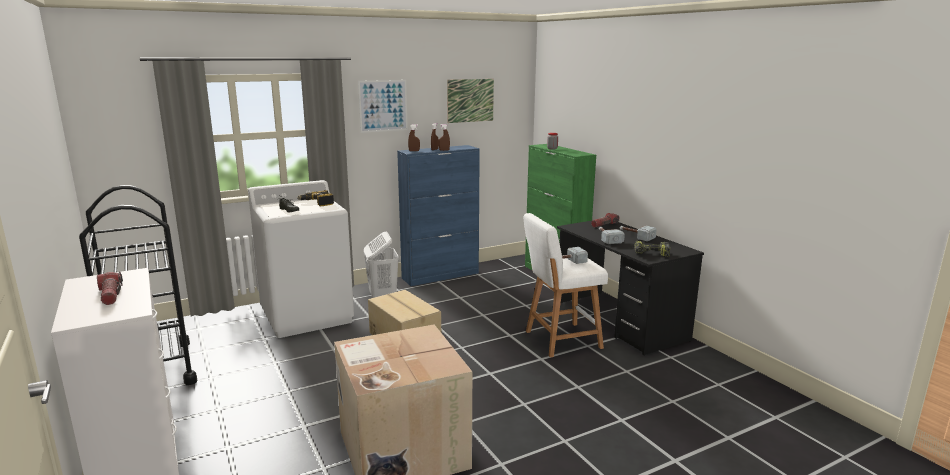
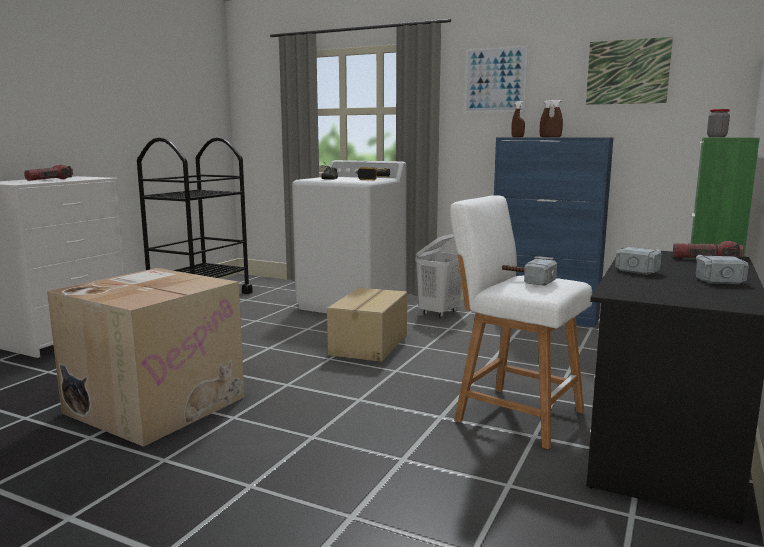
camera: 55 degrees right, 5 degrees down
(651, 254) = (645, 291): power drill -> none

